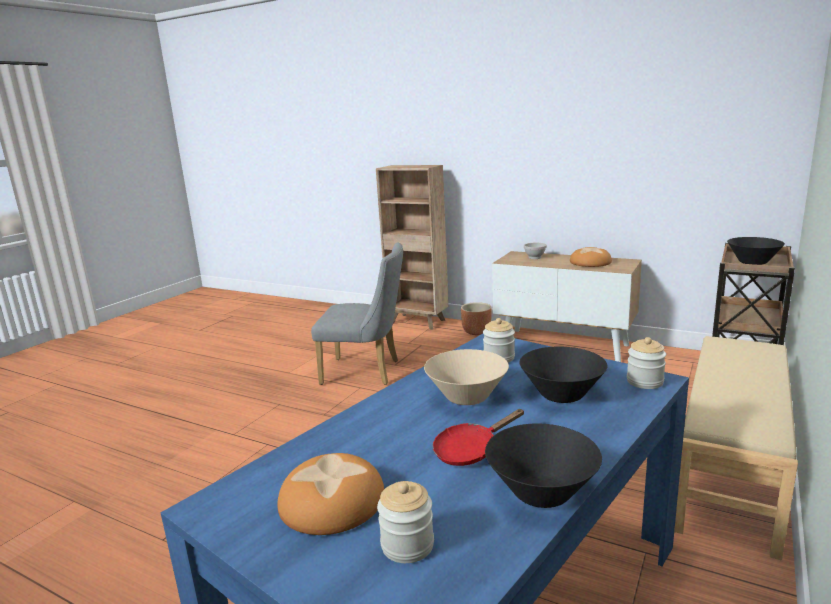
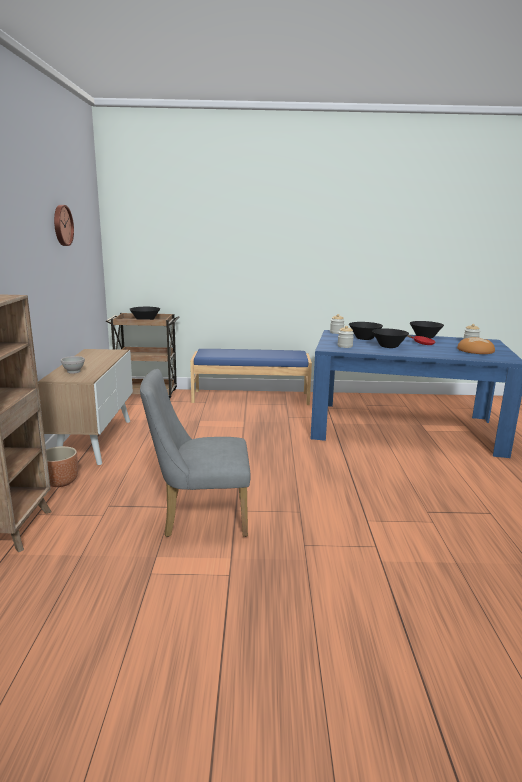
camera: 120 degrees left, 0 degrees up
(367, 372) = (199, 517): grey chair -> grey chair turned 75 degrees counterclockwise
(466, 397) = (388, 346): beige bowl -> black bowl
(590, 262) = (95, 357): bread -> none
(631, 109) = (61, 225): none -> wall clock
(732, 469) = (251, 397): beige bench -> blue bench

